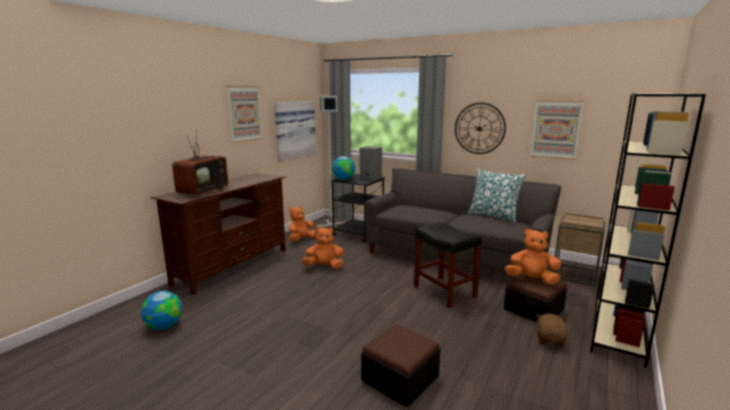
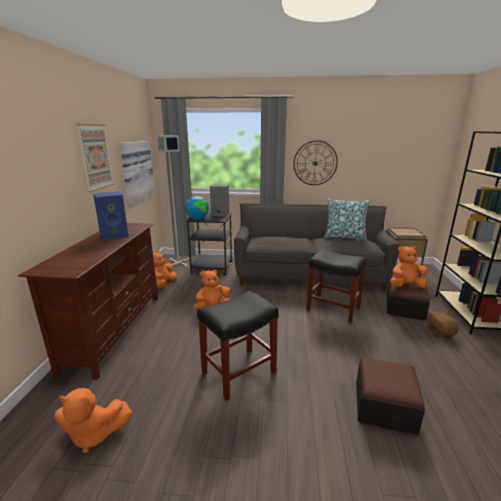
camera: 25 degrees left, 5 degrees up
(164, 326) = (94, 434): globe -> orange plush toy
(203, 191) = (83, 255): television -> none
(243, 181) = (115, 235): none -> blue speaker
(296, 318) = (238, 373): none -> black stool
(556, 129) = (377, 161): picture -> none

